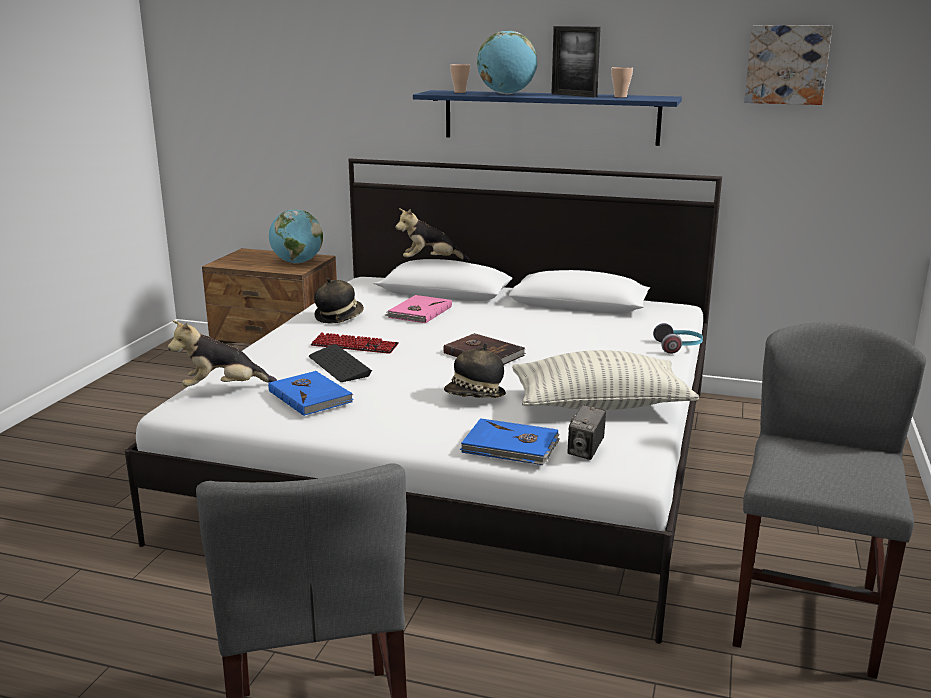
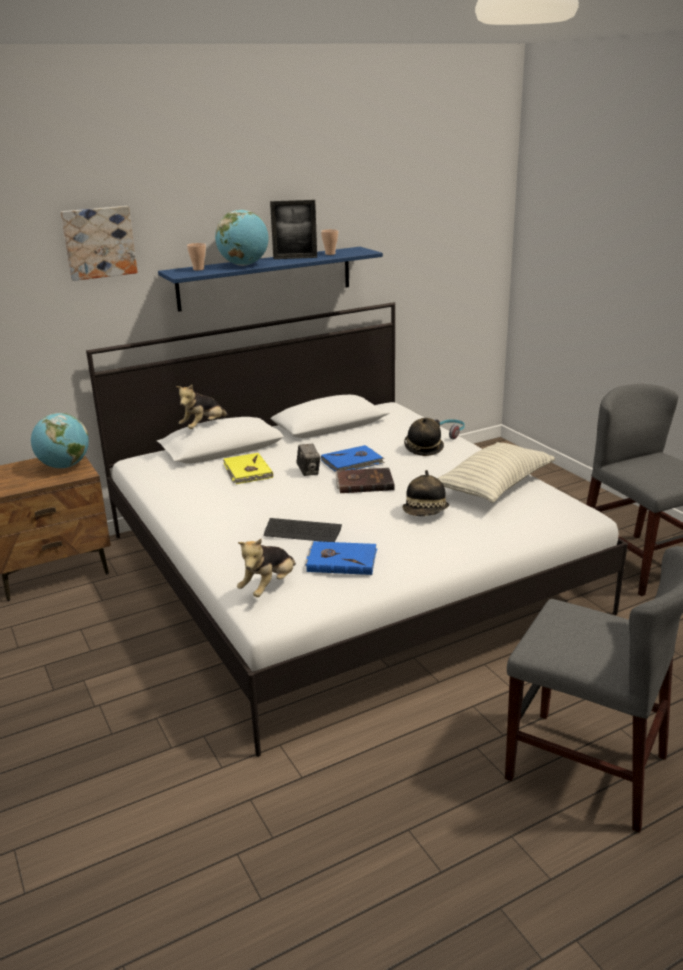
camera: 45 degrees left, 5 degrees up
(339, 317) = (199, 499): hat -> hat (423, 448)
(354, 346) = (270, 514): keyboard -> none
(419, 312) = (247, 471): pink book -> yellow book
(510, 447) = (514, 532): blue book -> blue book (353, 462)
(585, 451) = (548, 516): camera -> camera (308, 472)
(786, 64) = (423, 213): picture -> picture (99, 242)

